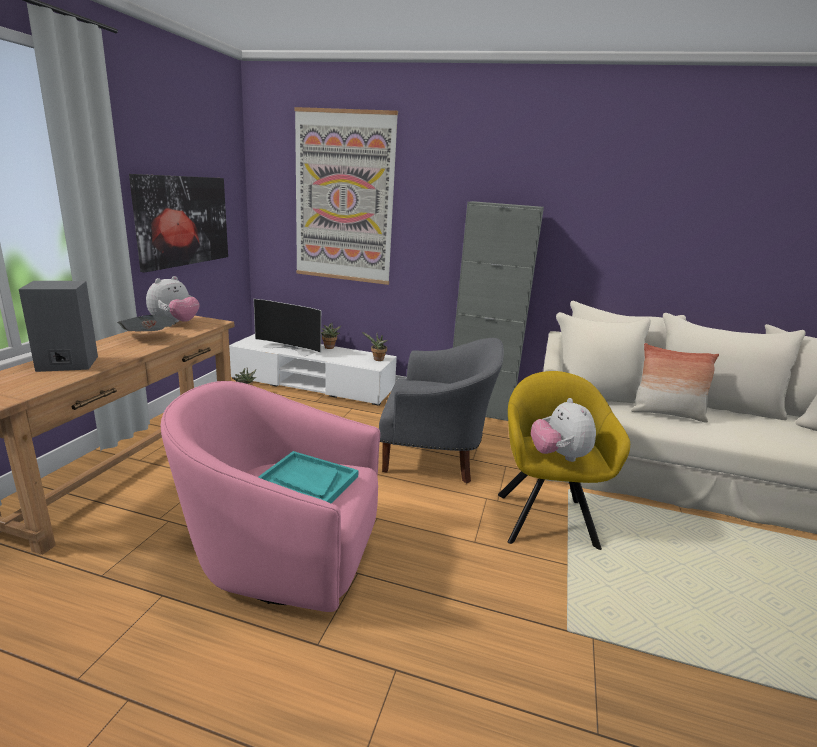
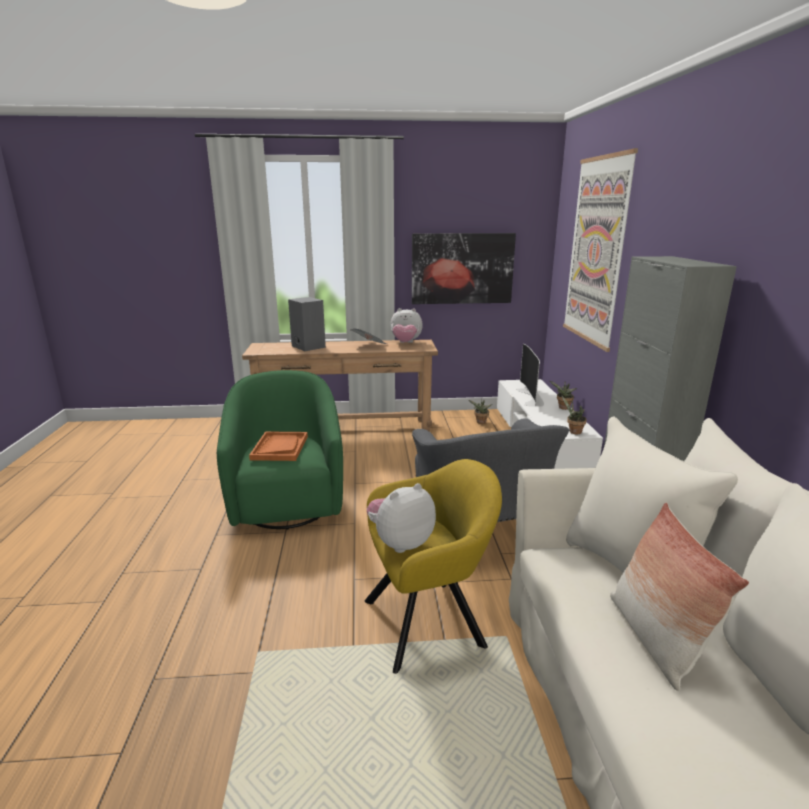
camera: 70 degrees right, 0 degrees up
(282, 557) = (288, 500): pink armchair -> green armchair
(307, 481) = (280, 448): turquoise tray -> orange tray

